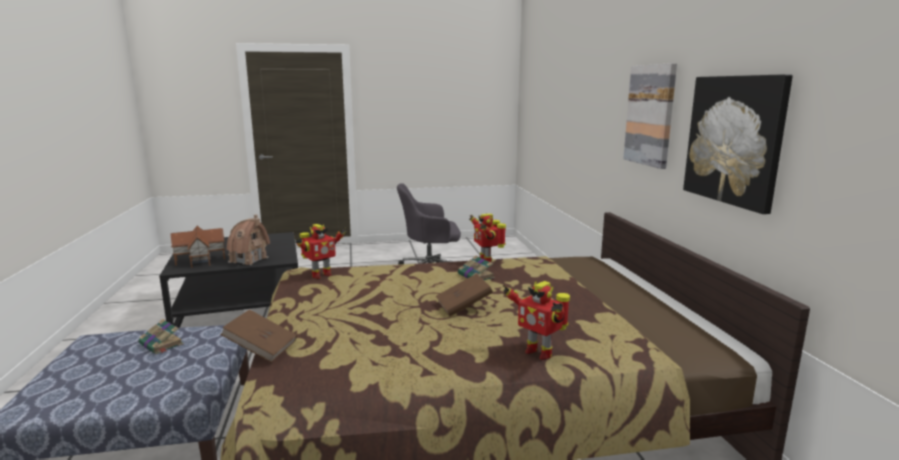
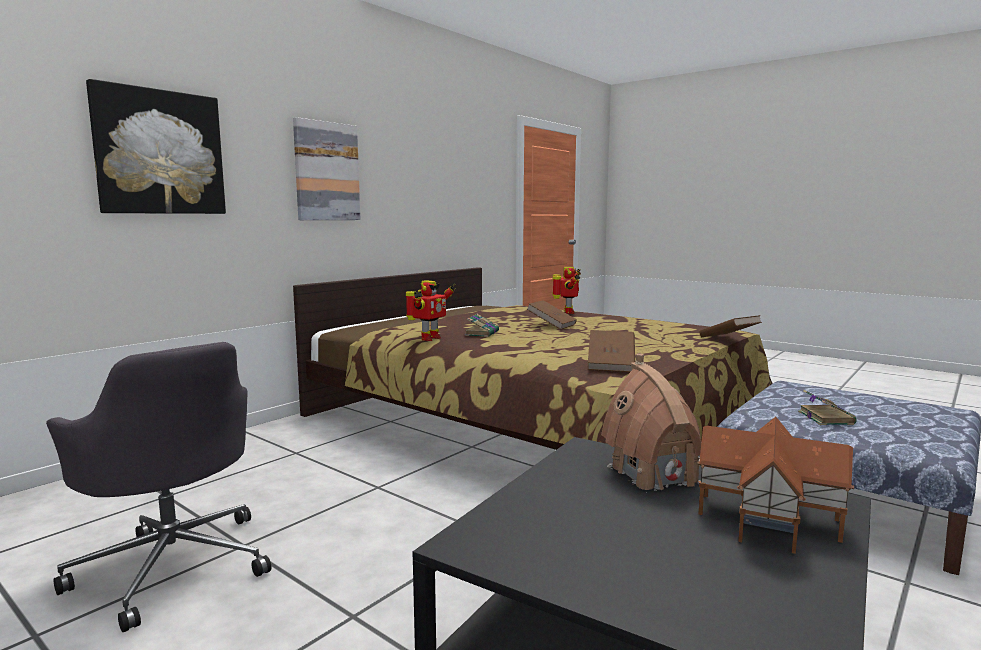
camera: 130 degrees left, 5 degrees down
(320, 275) = (611, 365): toy robot -> brown book
(734, 140) = (415, 189): picture -> picture (160, 152)

